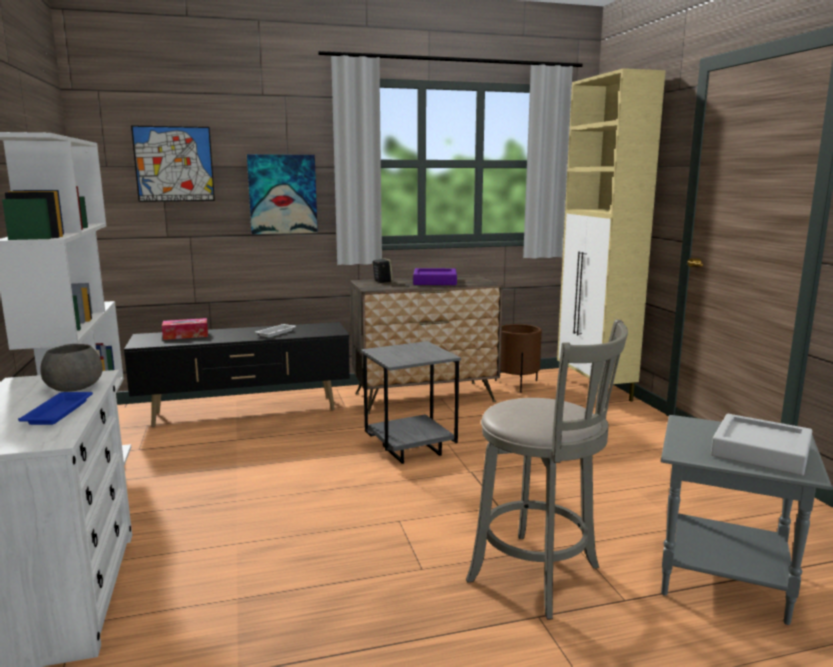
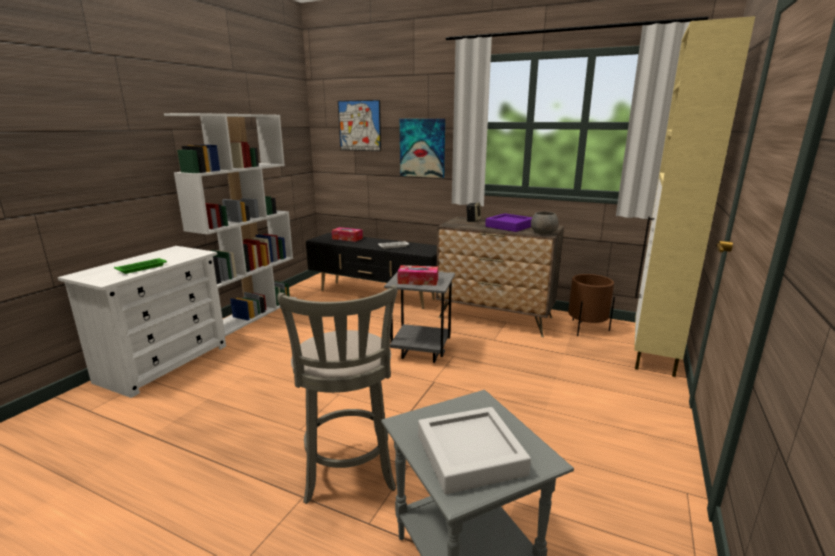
camera: 40 degrees right, 5 degrees up
(59, 412) = (143, 268): blue tray -> green tray
(73, 387) = (178, 257): grey bowl -> grey bowl (543, 232)
(413, 355) = (418, 281): none -> tissue box

